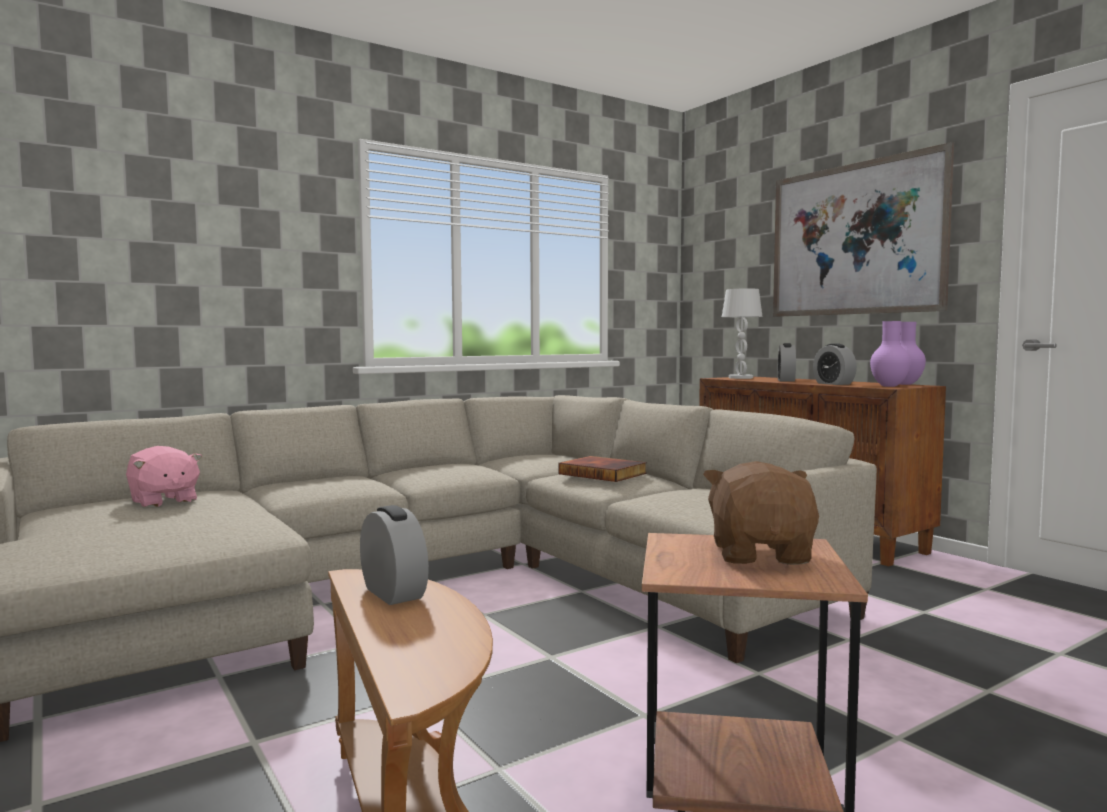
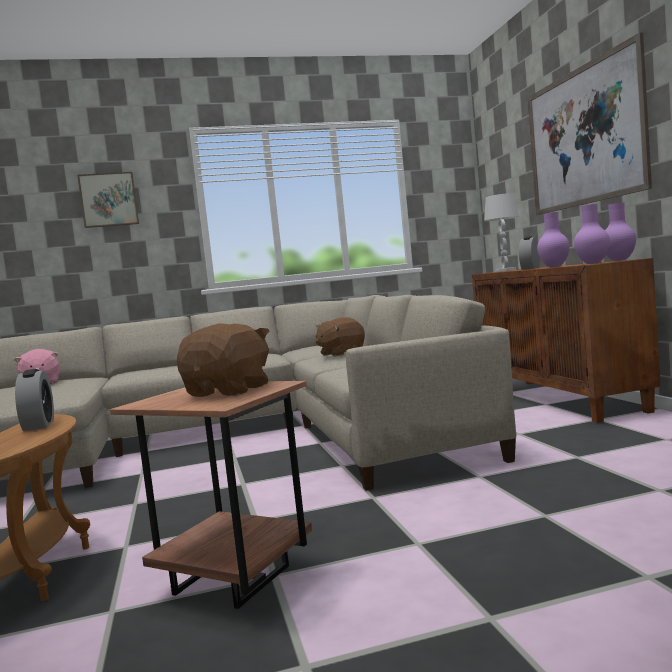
camera: 20 degrees right, 0 degrees up
(236, 223) = (109, 200): none -> picture
(604, 473) = (341, 353): book -> brown plush toy
(833, 384) = (555, 266): alarm clock -> purple vase

